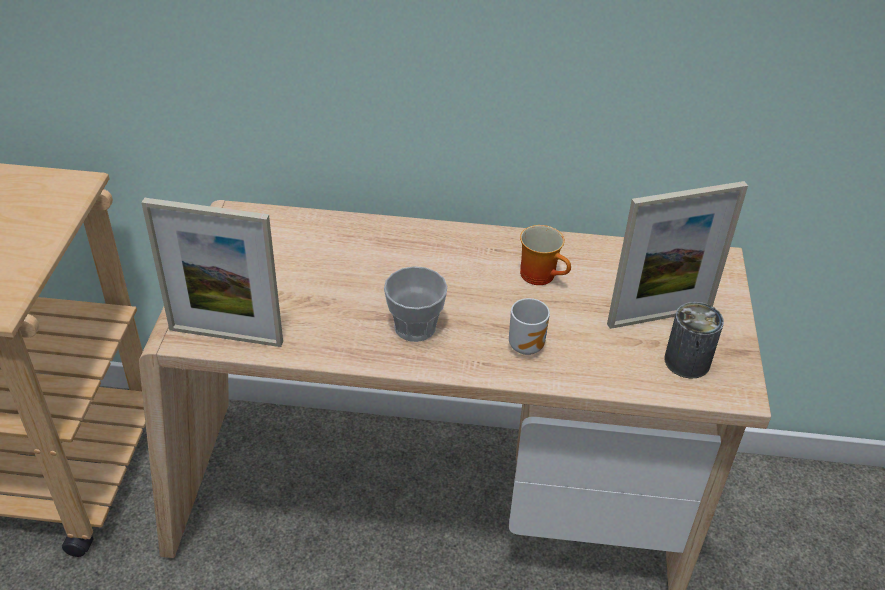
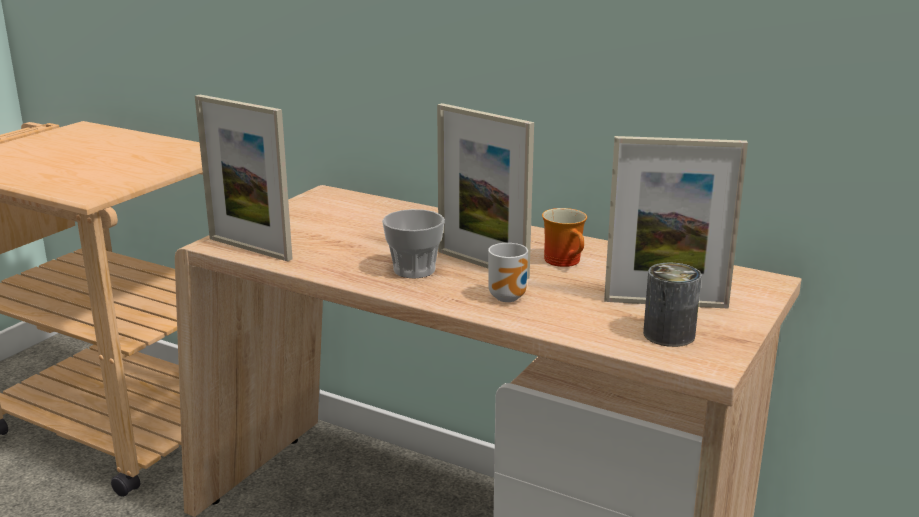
camera: 25 degrees right, 20 degrees down
(471, 301) = (482, 264): none -> picture frame

